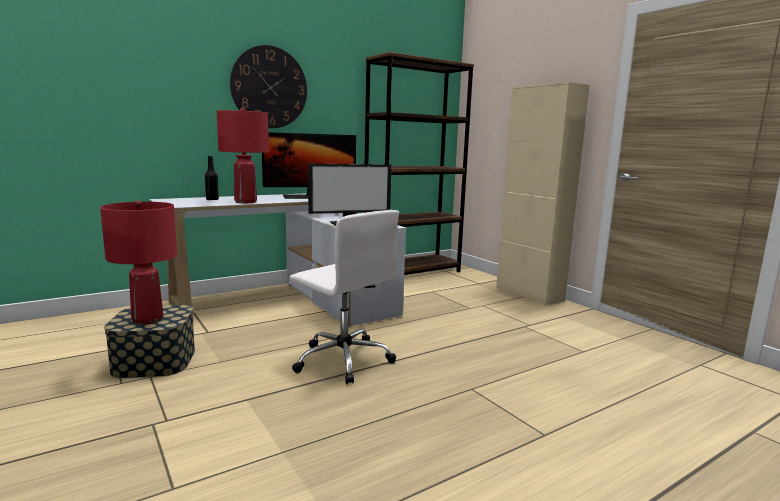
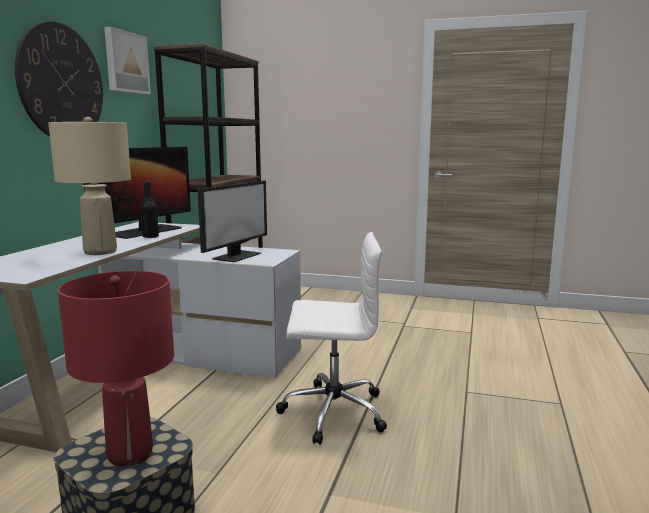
camera: 40 degrees left, 0 degrees up
(212, 199) = (38, 257): black bottle -> black bottle (150, 237)
(245, 202) = (100, 252): red table lamp -> beige table lamp
(335, 71) = (125, 62): none -> picture
(529, 294) = (355, 295): beige cabinet -> none

